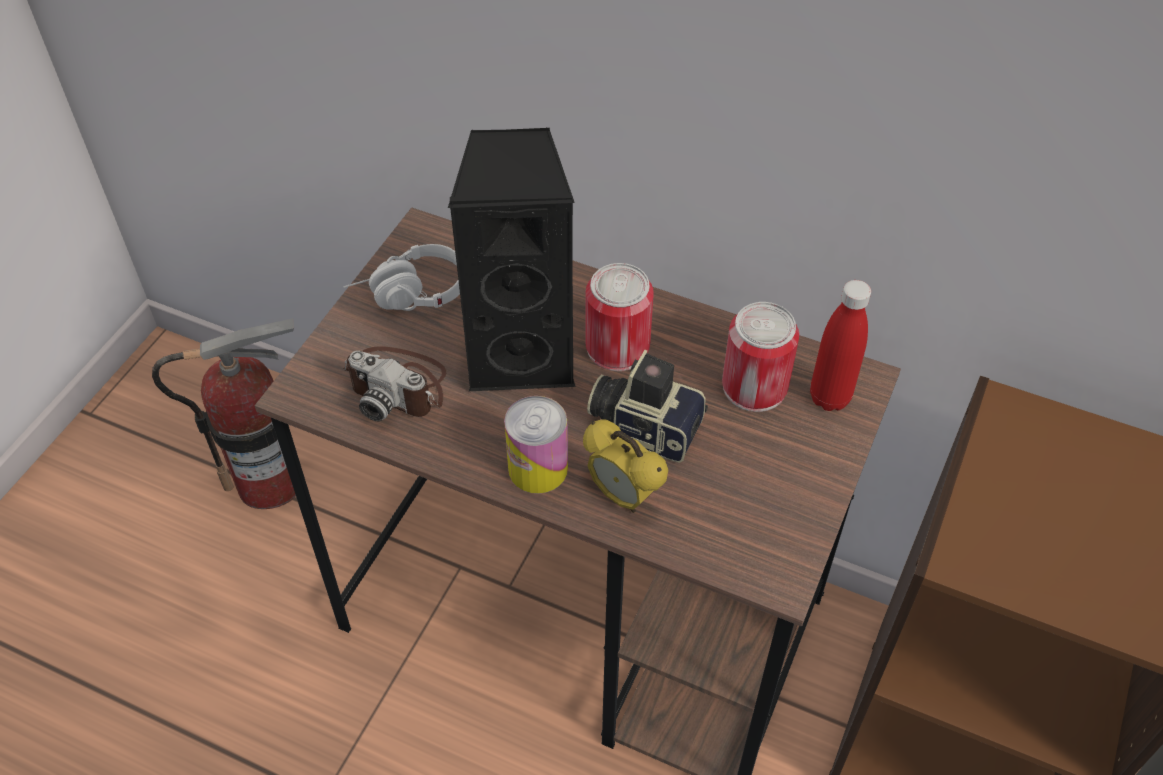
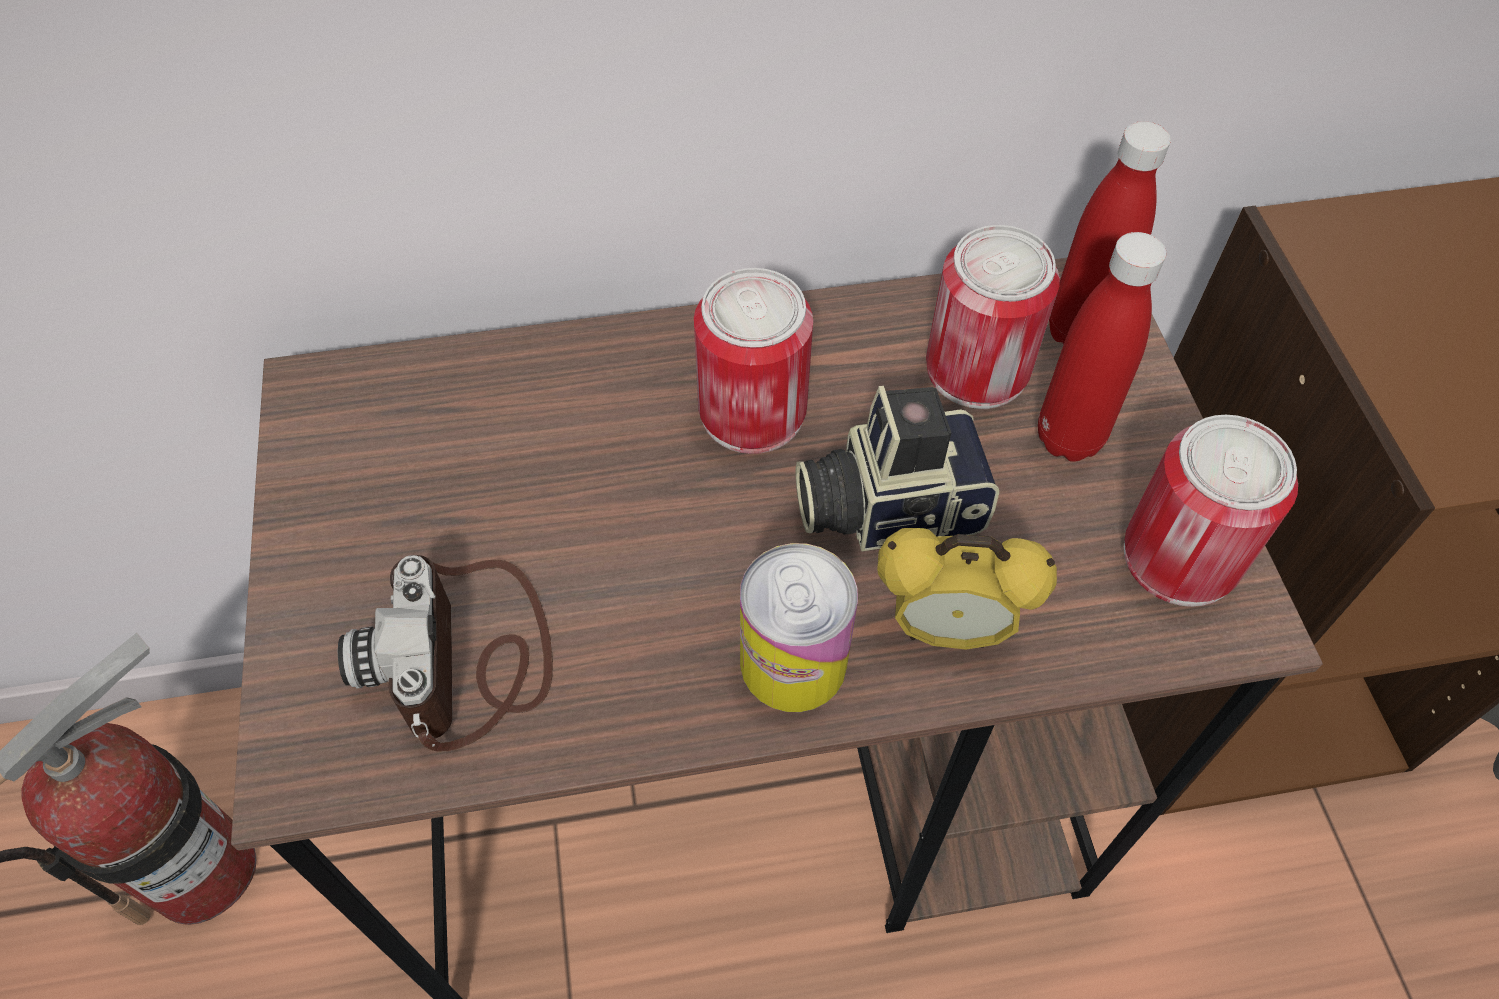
camera: 35 degrees left, 5 degrees up
(399, 385) = (468, 657): camera -> camera turned 90 degrees clockwise
(408, 296) = (369, 501): white headphones -> none
(522, 354) = (625, 497): black speaker -> none
(771, 445) = (1069, 438): none -> red bottle
(775, 532) = (1180, 557): none -> can

